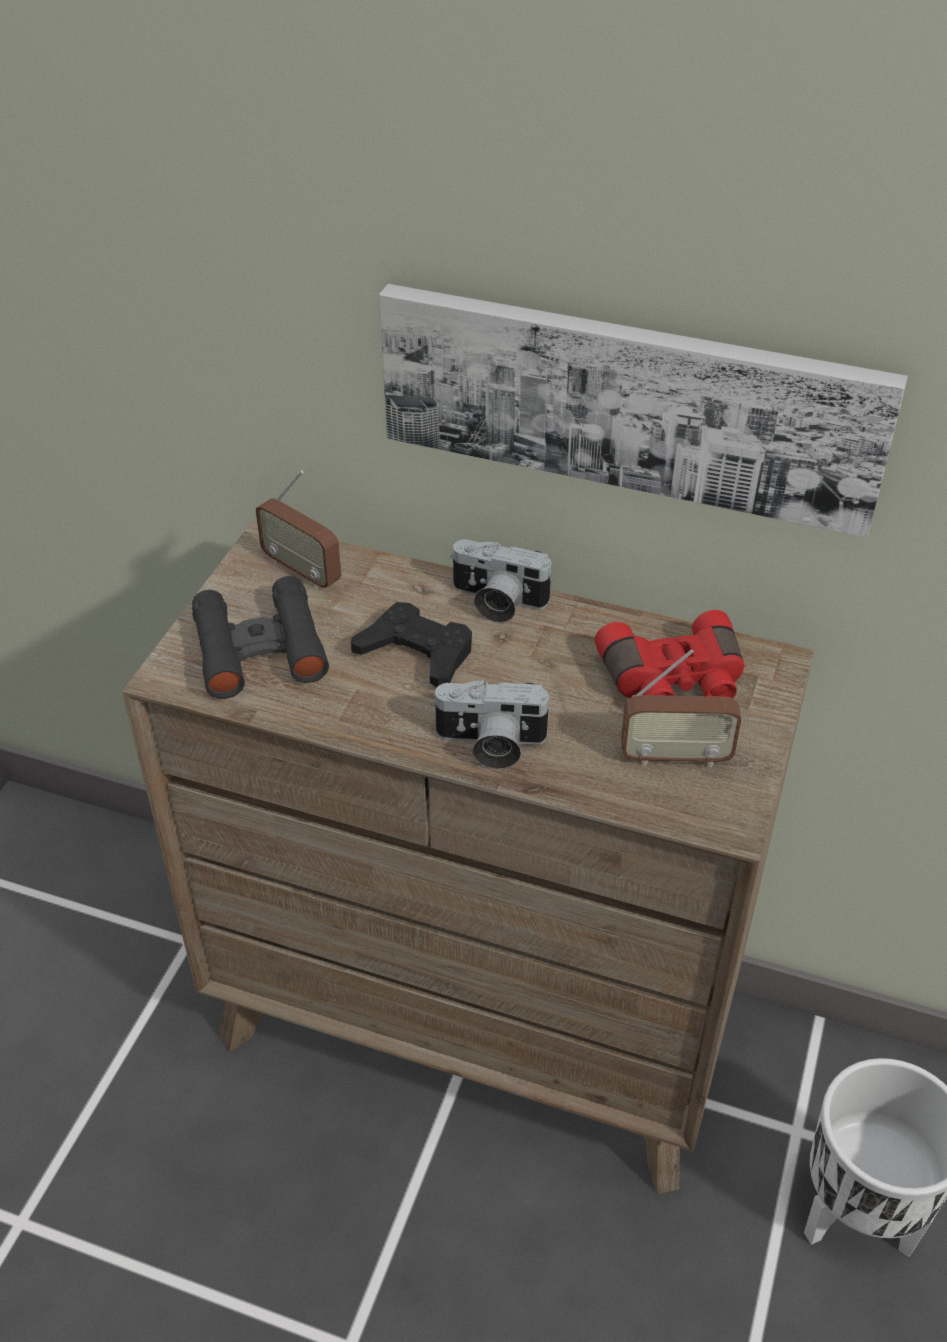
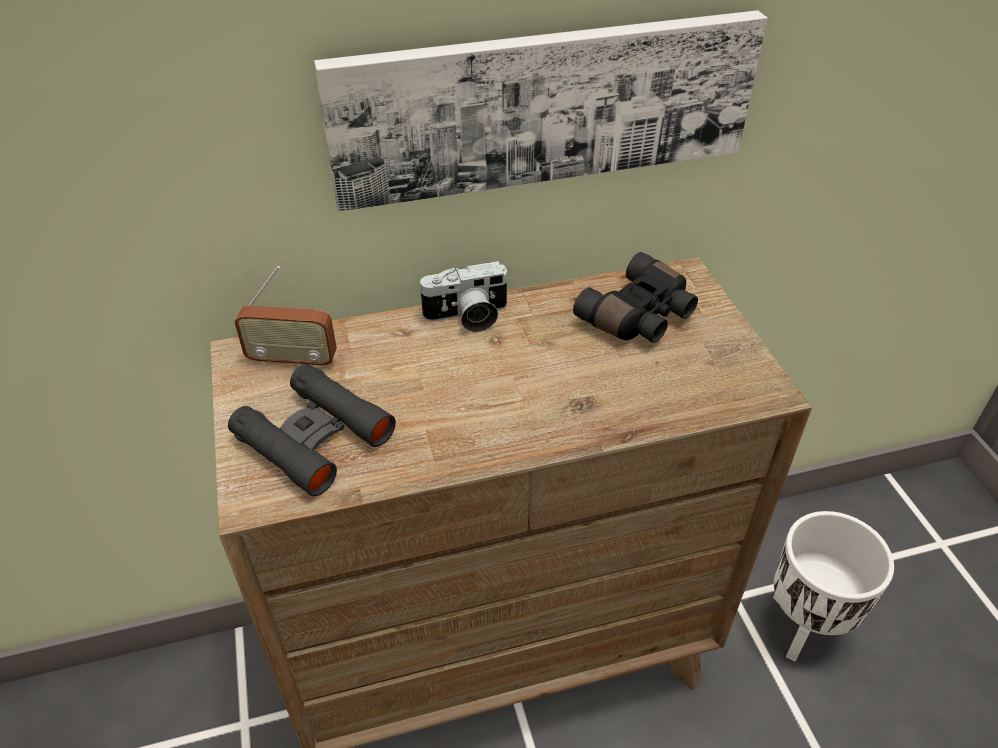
camera: 35 degrees left, 0 degrees up
(416, 652) = (445, 380): black game controller -> none
(490, 745) = (566, 421): camera -> none
(673, 682) = (640, 317): red binoculars -> black binoculars
(675, 757) = (693, 366): radio -> none

